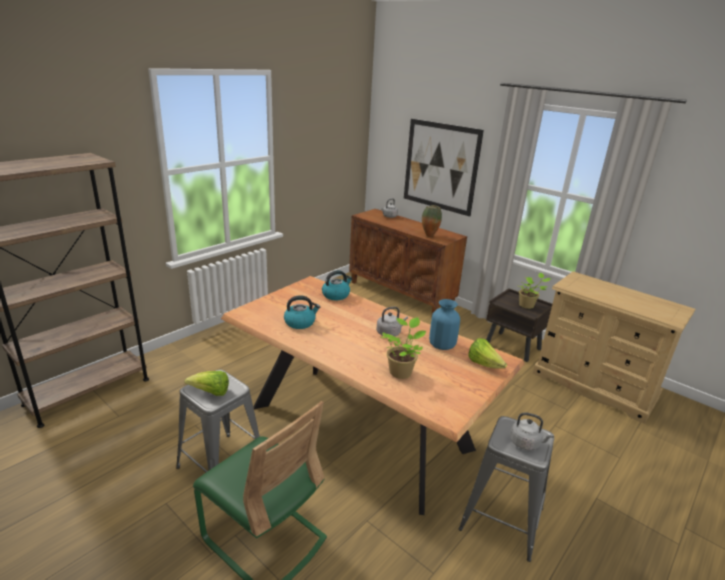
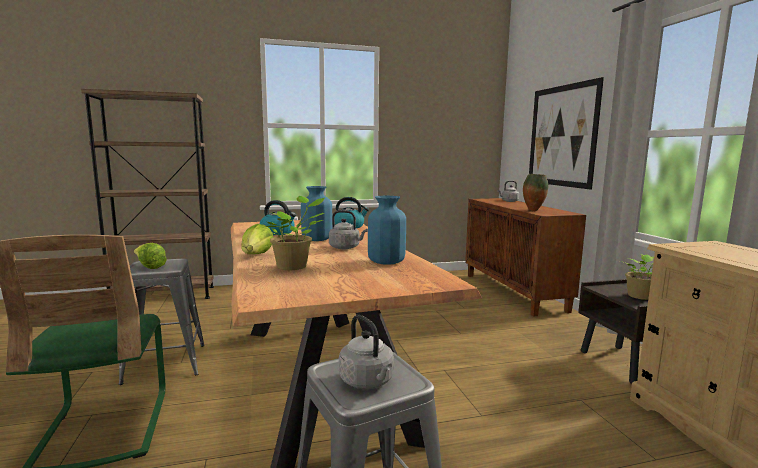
camera: 35 degrees right, 15 degrees down
(349, 325) = (317, 239): none -> blue vase
(484, 364) = (407, 280): lettuce -> lettuce (256, 256)

